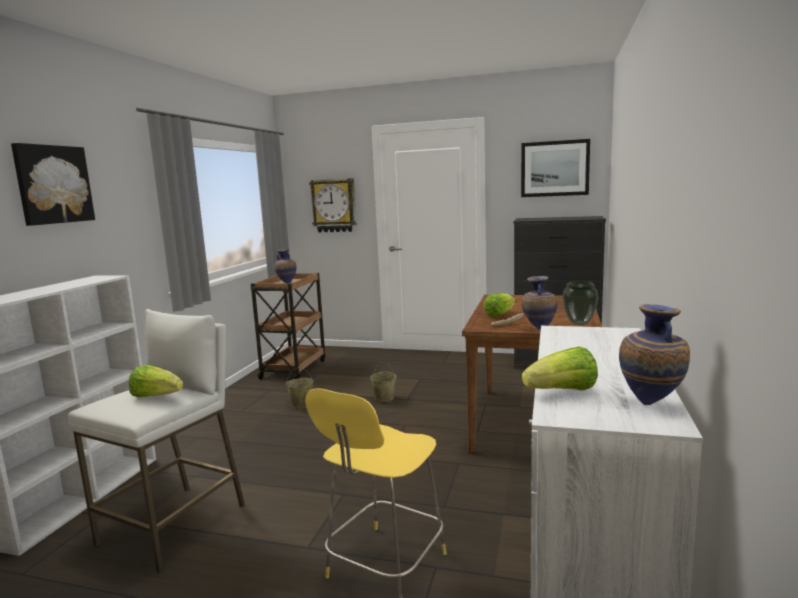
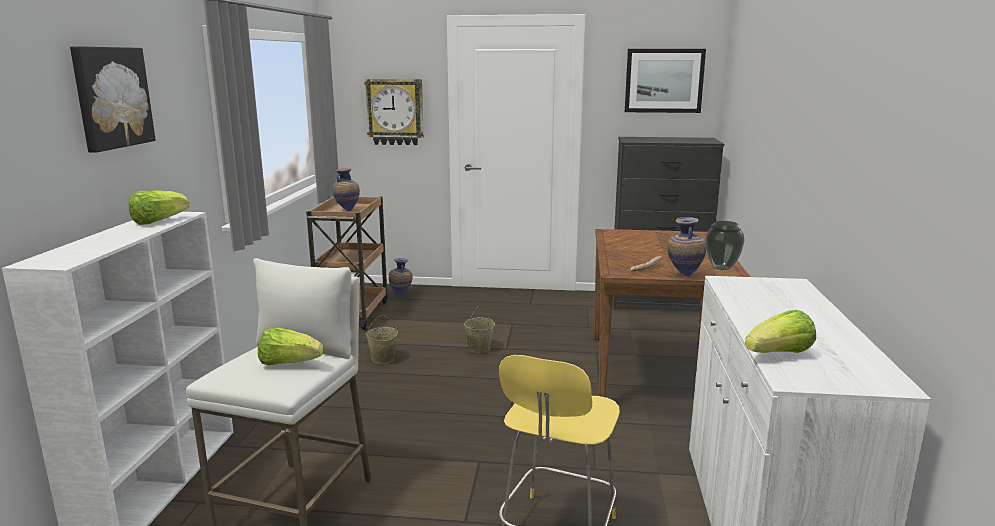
camera: 10 degrees left, 5 degrees up
(499, 315) = (629, 256): lettuce -> lettuce (158, 221)
(652, 404) = (868, 365): vase -> vase (401, 295)

